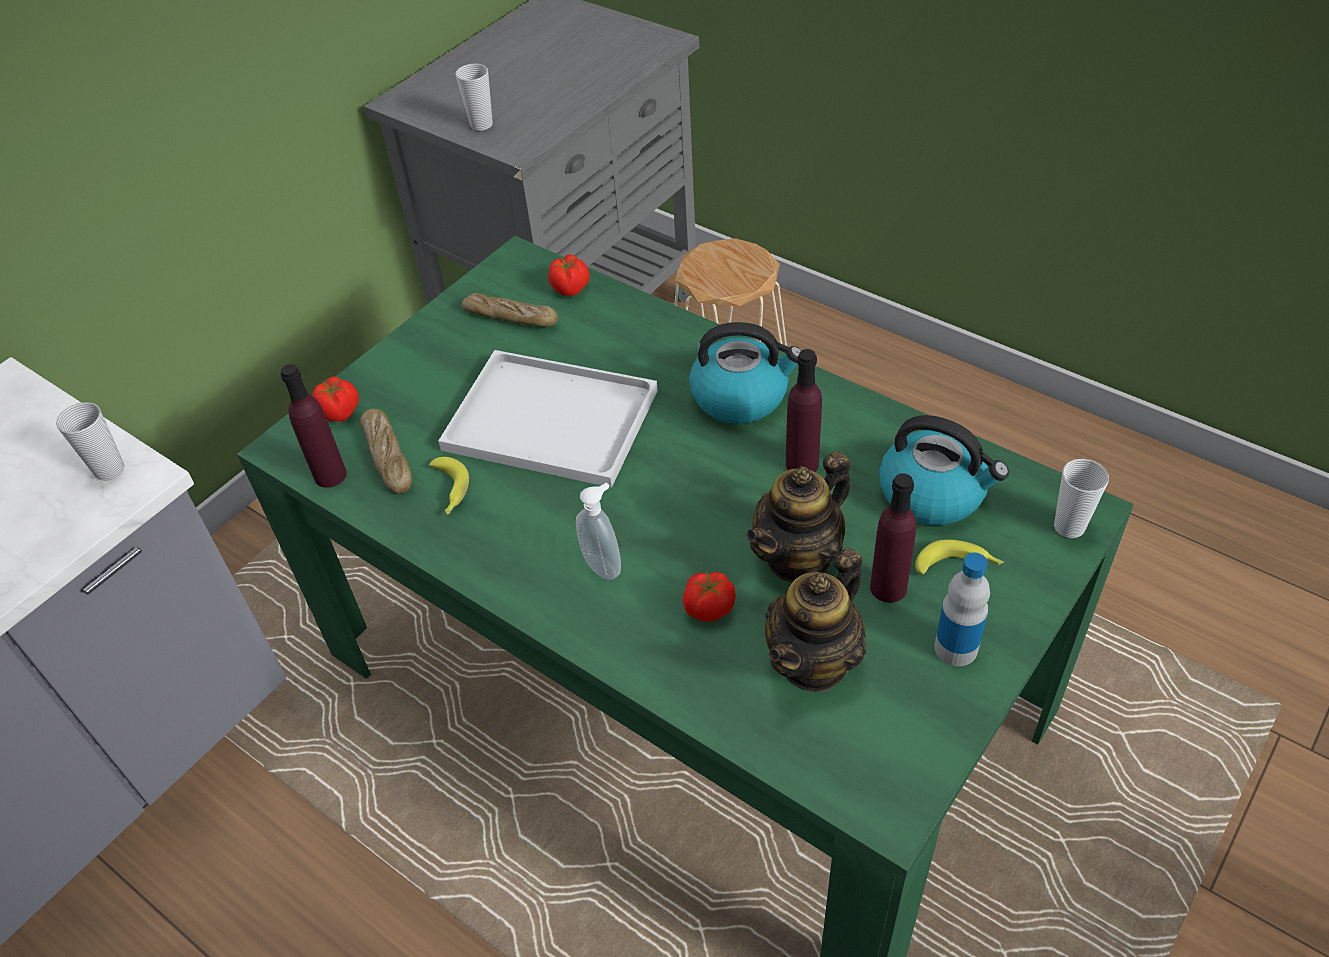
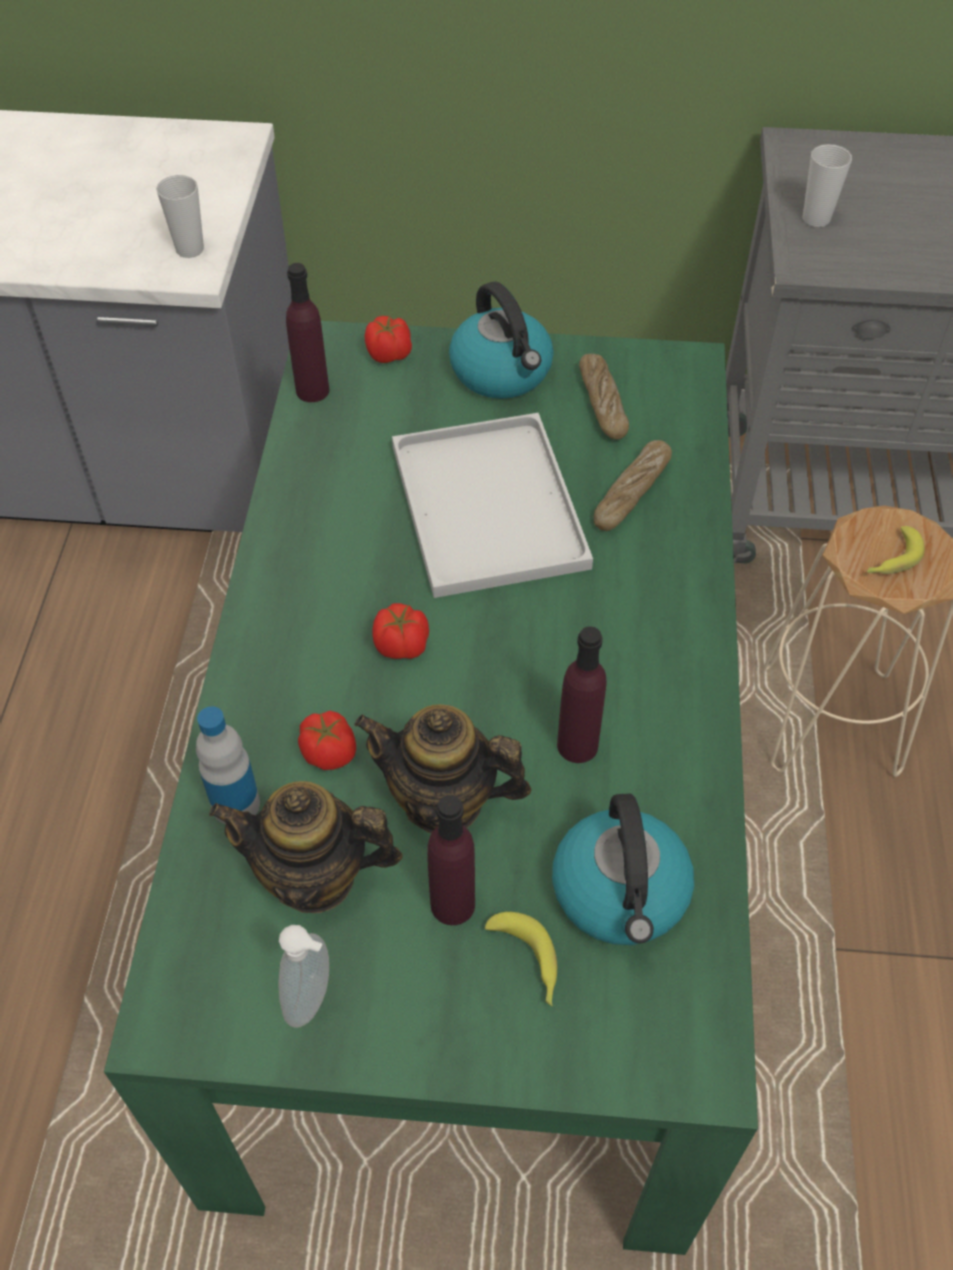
camera: 55 degrees right, 5 degrees up
(388, 456) = (360, 416): bread -> bread (632, 492)
(449, 491) = (347, 480): banana -> banana (891, 559)
(571, 288) = (683, 426): tomato -> tomato (402, 646)
(604, 565) = (332, 641): soap dispenser -> soap dispenser (313, 1000)
(741, 396) = (638, 644): kettle -> kettle (502, 372)
(956, 648) = (407, 1007): bottle -> bottle (236, 804)
(1069, 527) = (665, 1063): cup -> none

